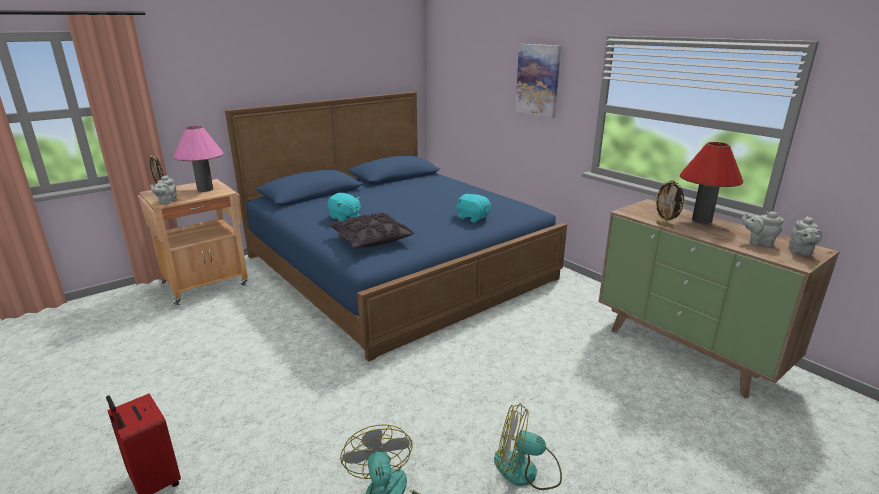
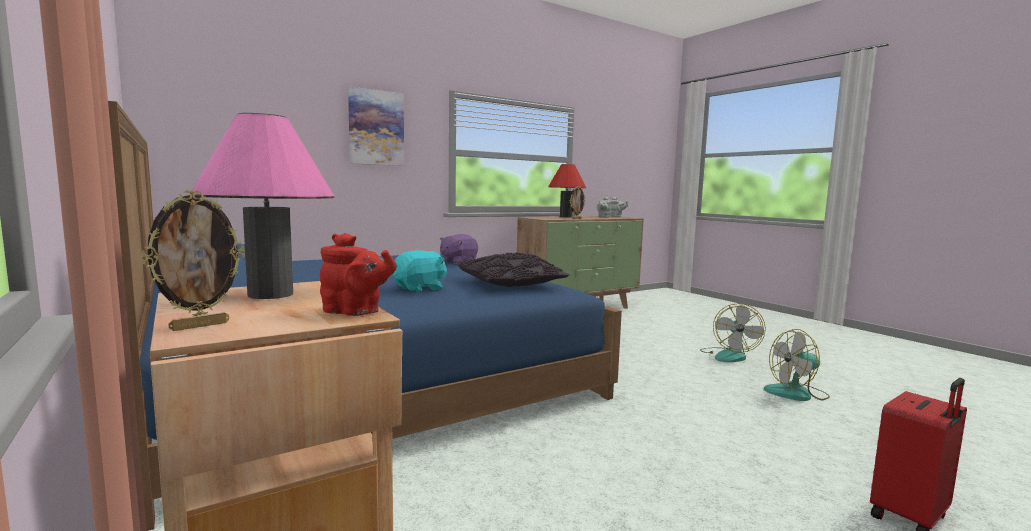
camera: 85 degrees left, 15 degrees down
(167, 202) = (355, 312): grey teapot -> red teapot
(472, 218) = (458, 262): turquoise plush toy -> purple plush toy

